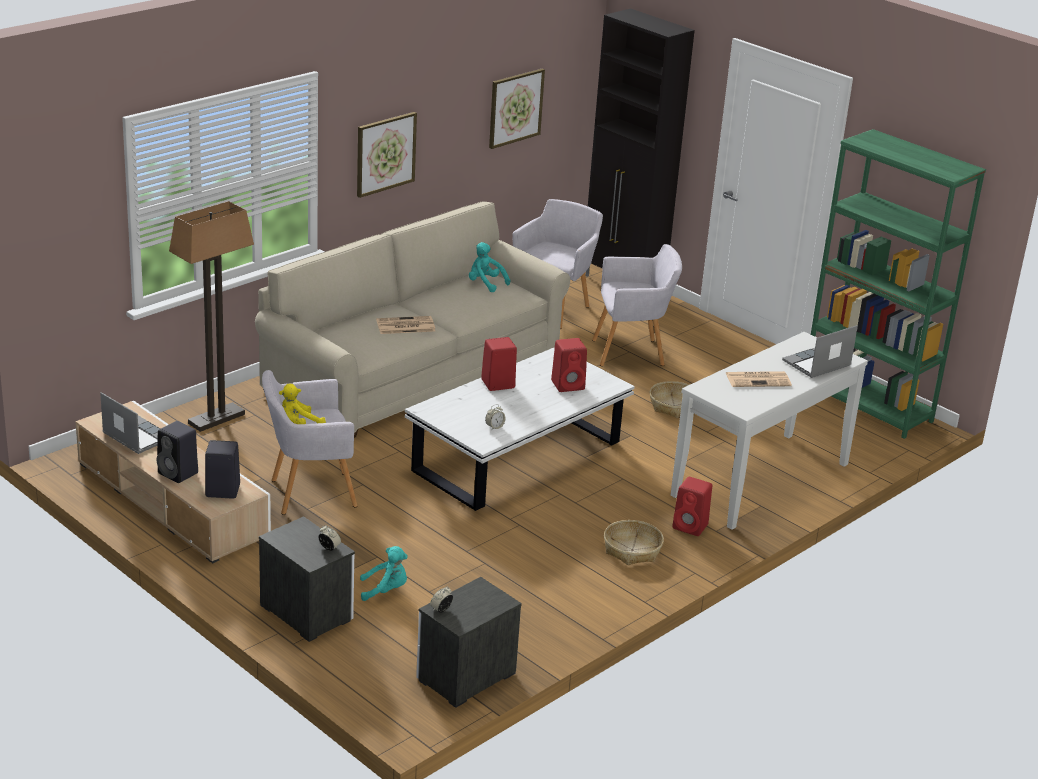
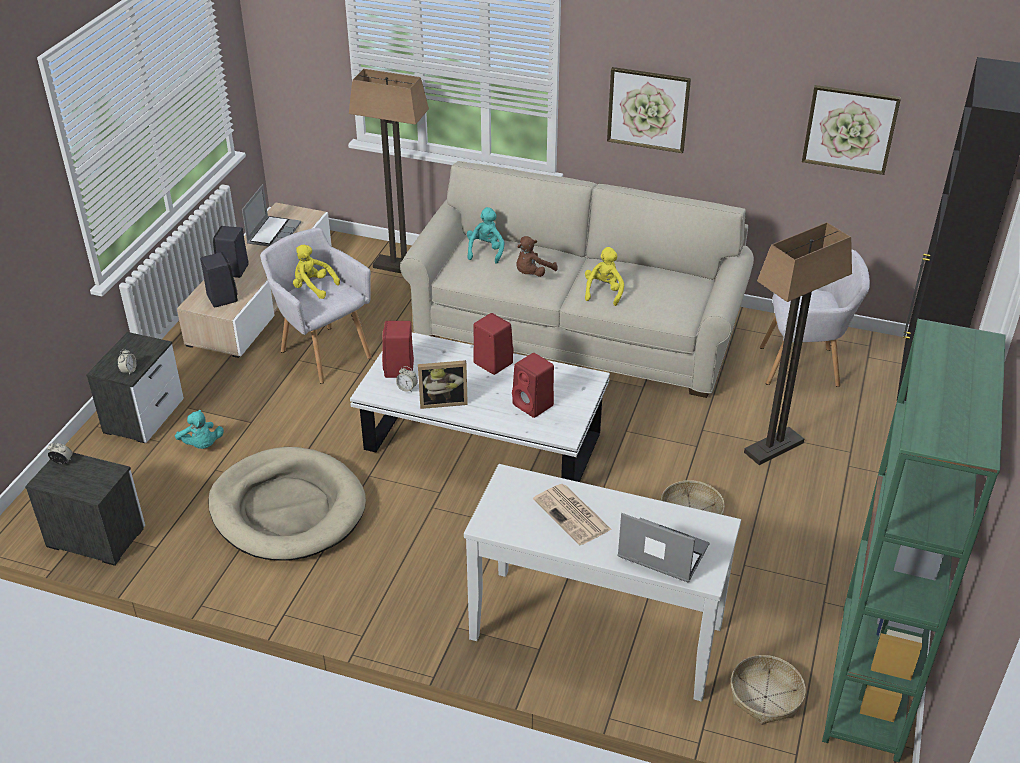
camera: 65 degrees right, 10 degrees up
(405, 326) = (532, 274): newspaper -> brown plush toy
(461, 310) = (604, 292): none -> yellow plush toy
(485, 284) = (672, 287): turquoise plush toy -> turquoise plush toy (486, 251)
(517, 568) = (287, 509): none -> beige dog bed
(527, 417) = (443, 401): none -> picture frame
(632, 353) = (773, 448): grey armchair -> floor lamp
(632, 550) = (373, 575): basket -> basket (765, 696)
(691, 526) = (450, 605): red speaker -> red speaker (399, 370)

